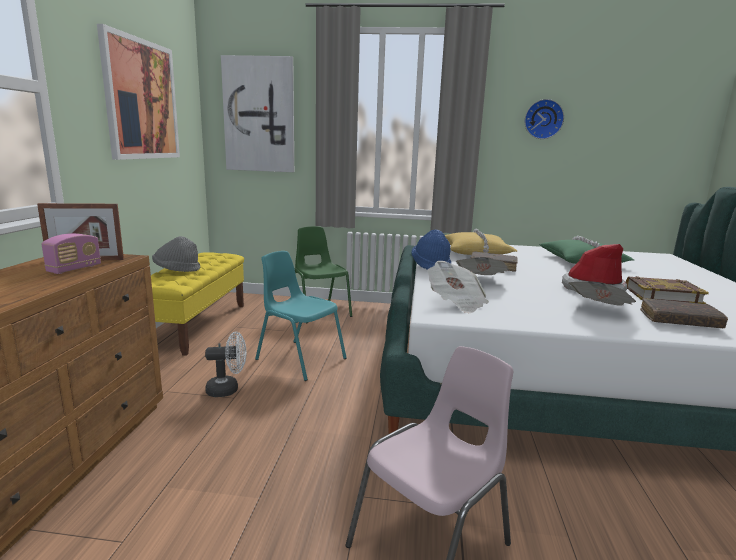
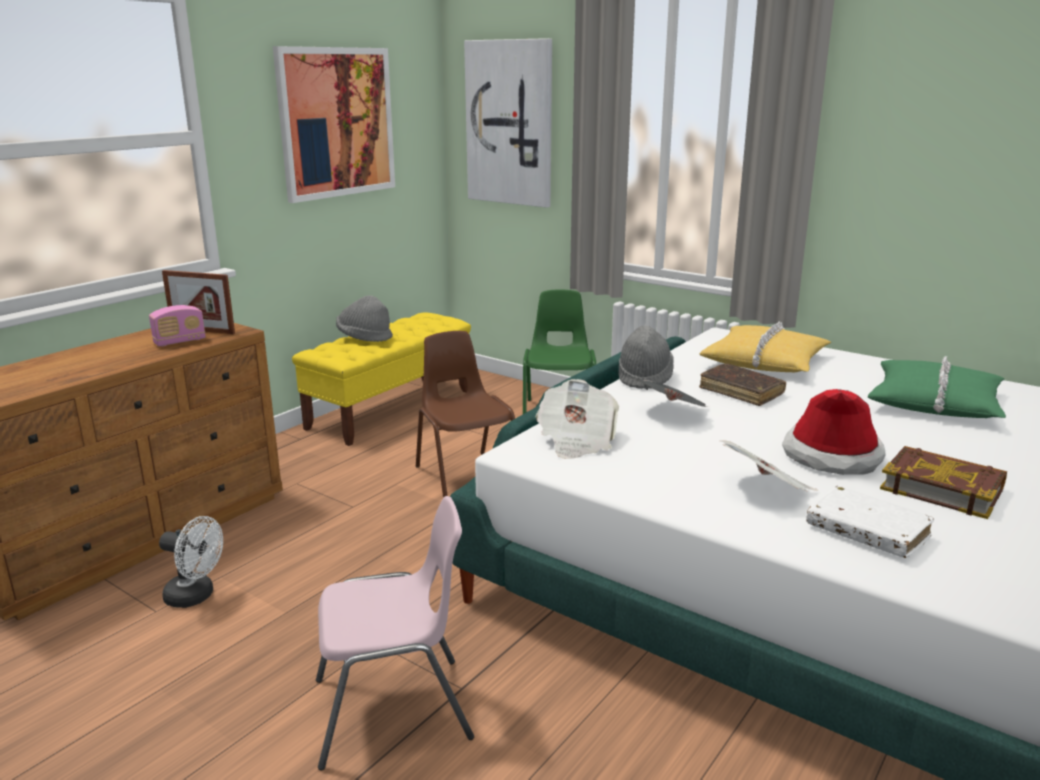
camera: 30 degrees right, 5 degrees up
(228, 389) = (355, 496): white fan -> white fan (196, 596)
(299, 359) = (466, 477): turquoise chair -> brown chair
(431, 266) = (644, 378): blue hat -> grey hat
(543, 119) = (936, 136): wall clock -> none
(679, 321) = (867, 532): brown book -> white book

